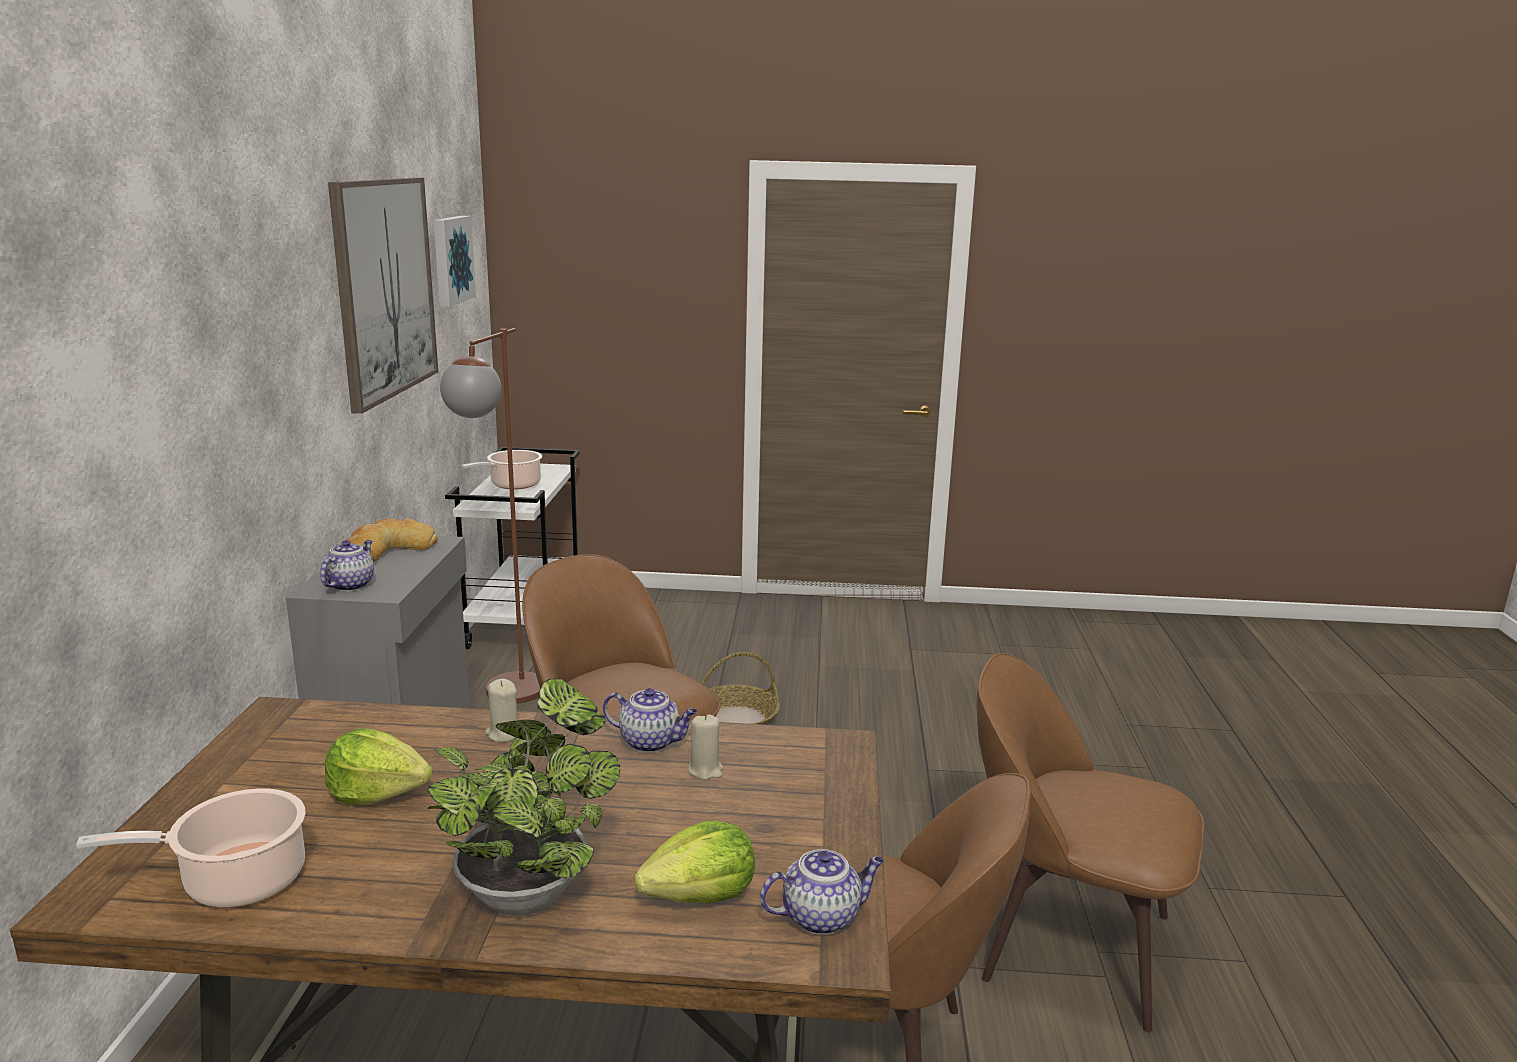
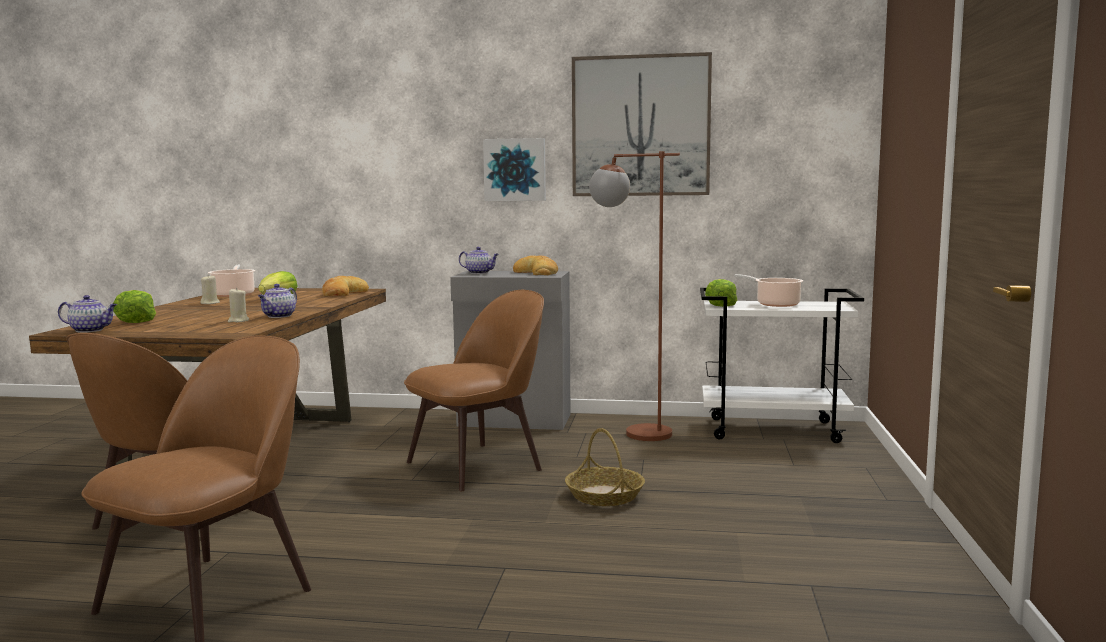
camera: 95 degrees right, 10 degrees down
(330, 729) = (343, 293): none -> bread
(450, 260) = (775, 116): picture -> picture (515, 170)
(503, 734) = (313, 305): beige candle -> beige candle (210, 303)
(505, 505) = (720, 305): none -> lettuce
(528, 889) = (177, 310): potted plant -> none
(822, 916) = (90, 330): teapot -> teapot turned 75 degrees counterclockwise

